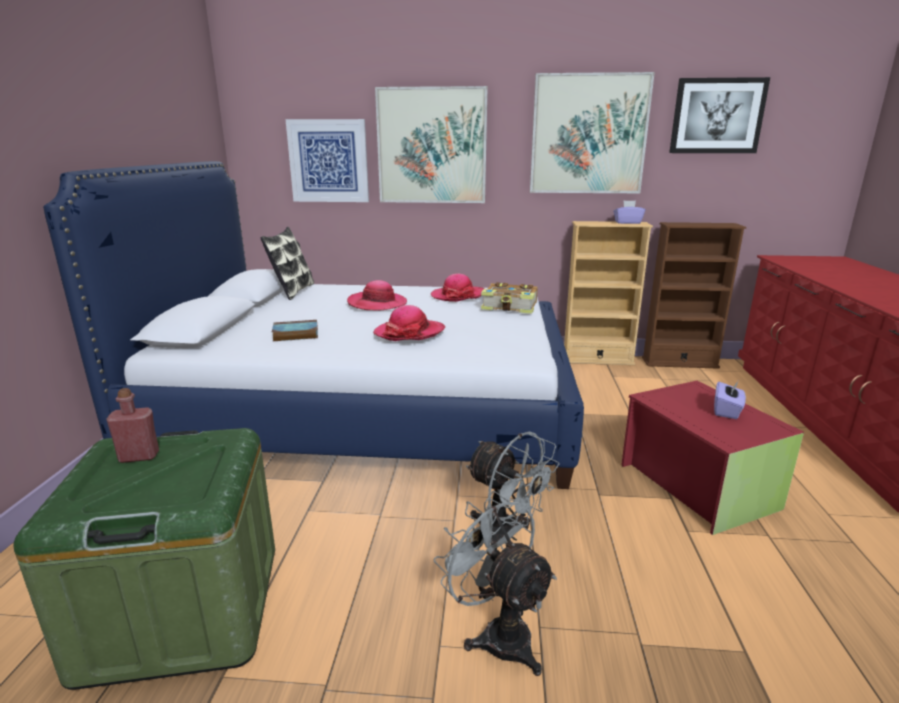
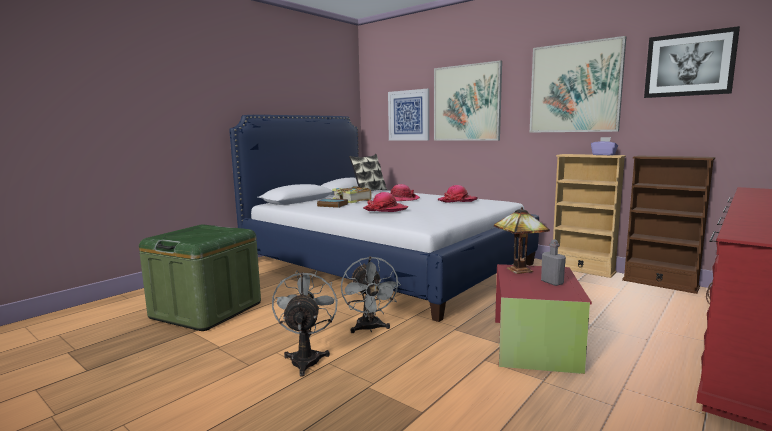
camera: 35 degrees right, 10 degrees down
(139, 456) = (204, 230): red bottle -> none
(510, 307) = (476, 207): book -> book (351, 200)
(664, 399) = (517, 270): none -> table lamp
(727, 411) = (552, 282): purple tissue box -> grey bottle

